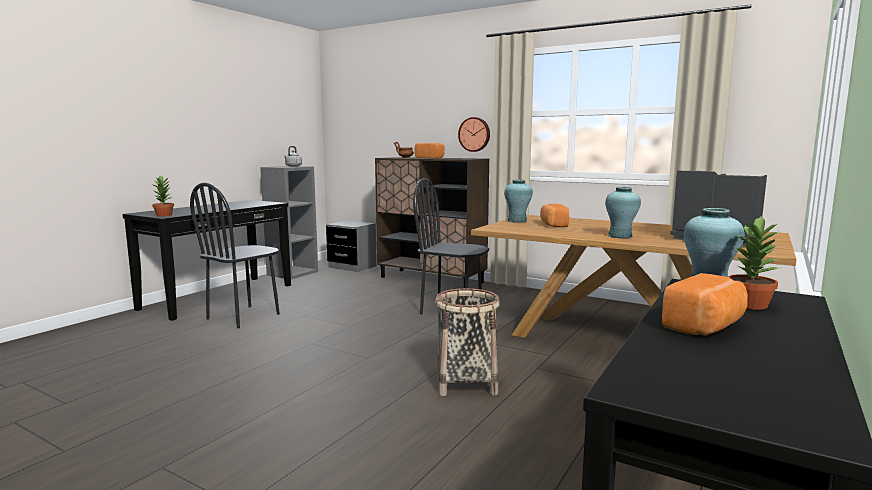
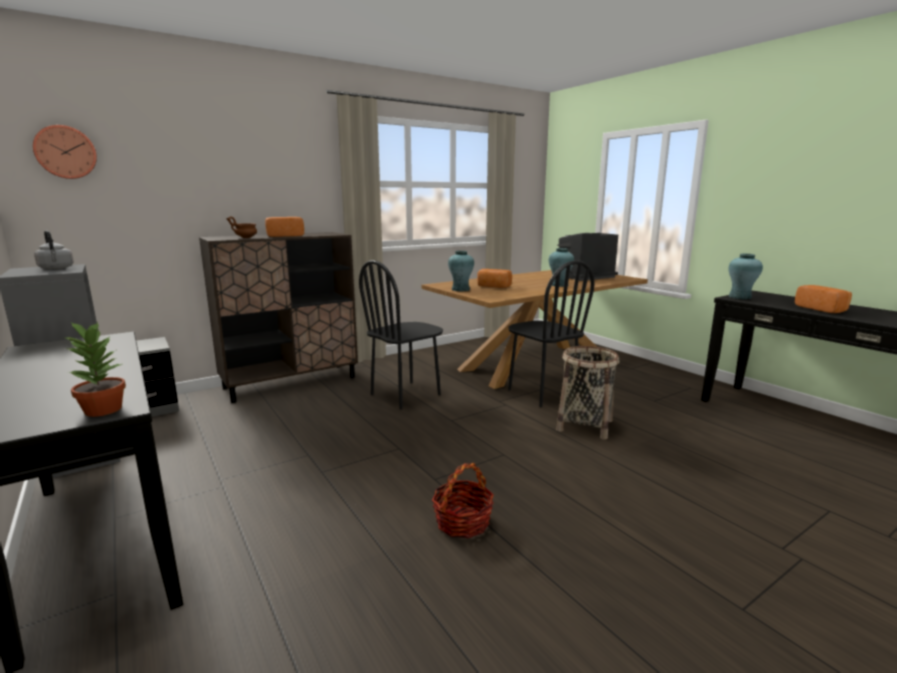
camera: 65 degrees left, 5 degrees up
(243, 316) = (265, 520): black chair -> black chair (542, 393)
(257, 359) = (462, 522): none -> basket
(474, 134) = (309, 205): wall clock -> wall clock (66, 152)
(751, 305) = (774, 299): potted plant -> none

